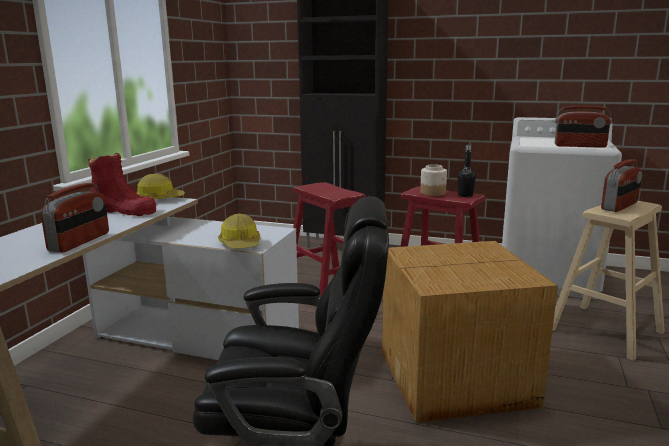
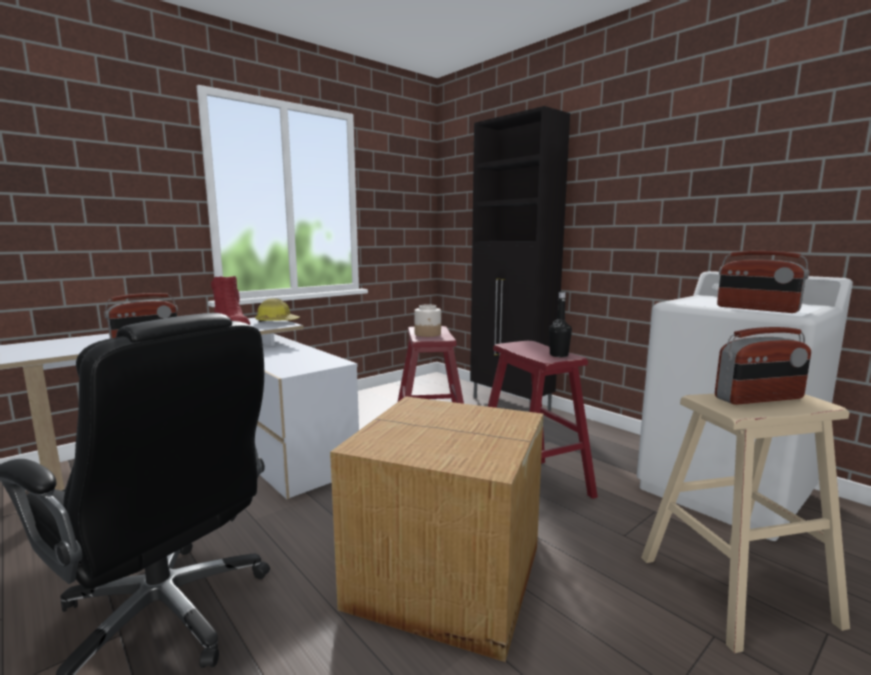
camera: 30 degrees right, 5 degrees down
(241, 244) = (283, 368): hard hat -> none
(433, 193) = (528, 348): jar -> jar (428, 334)

